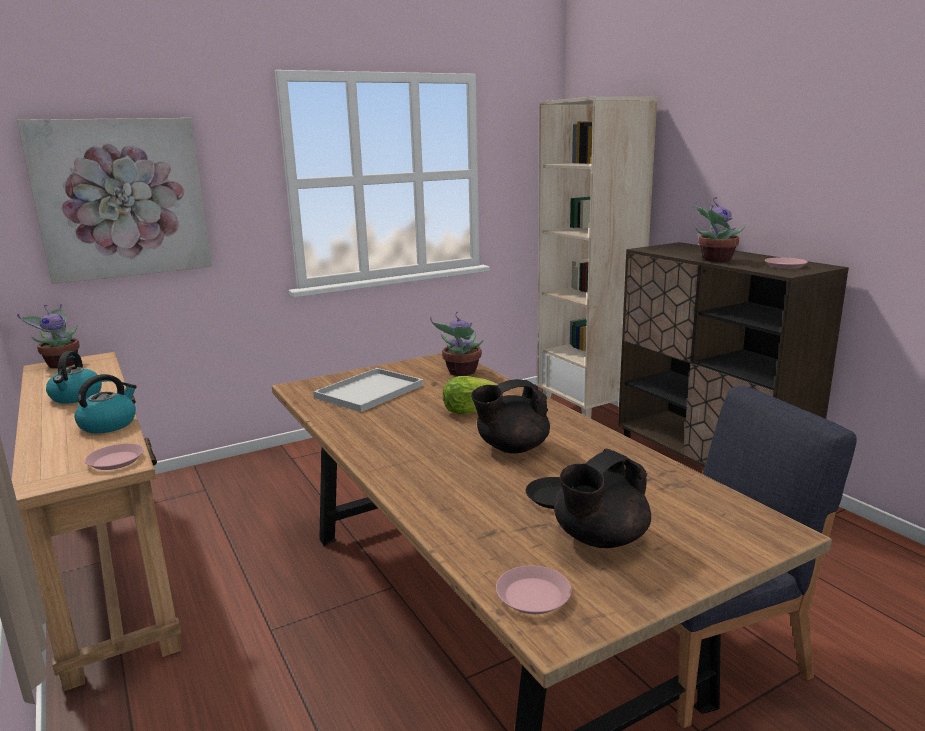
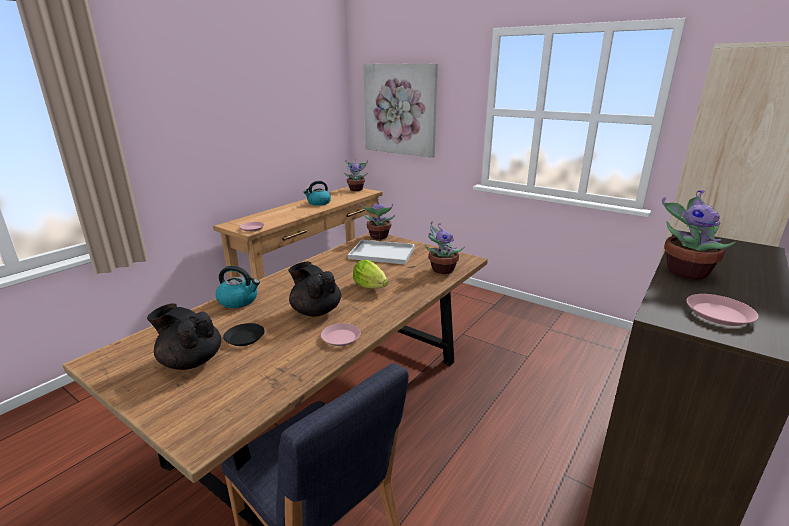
camera: 65 degrees right, 5 degrees up
(109, 424) = (290, 216): kettle -> kettle (239, 300)
(306, 385) = (378, 237): none -> potted plant
(533, 595) = (130, 349): pink plate -> pink plate (341, 337)

